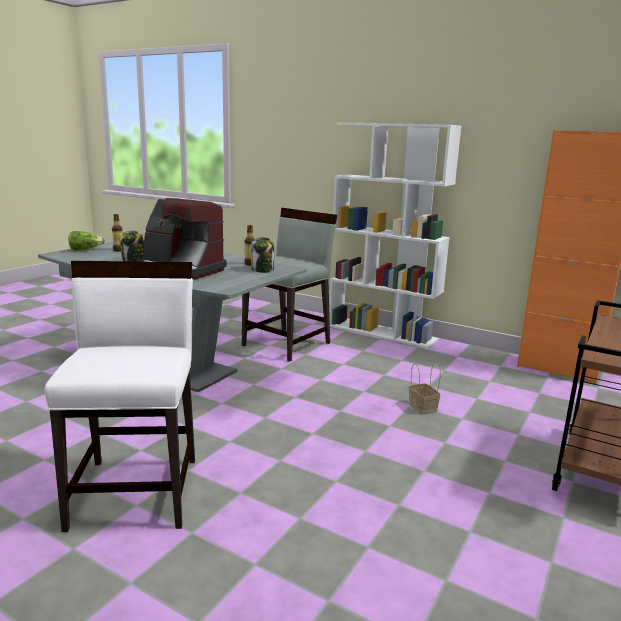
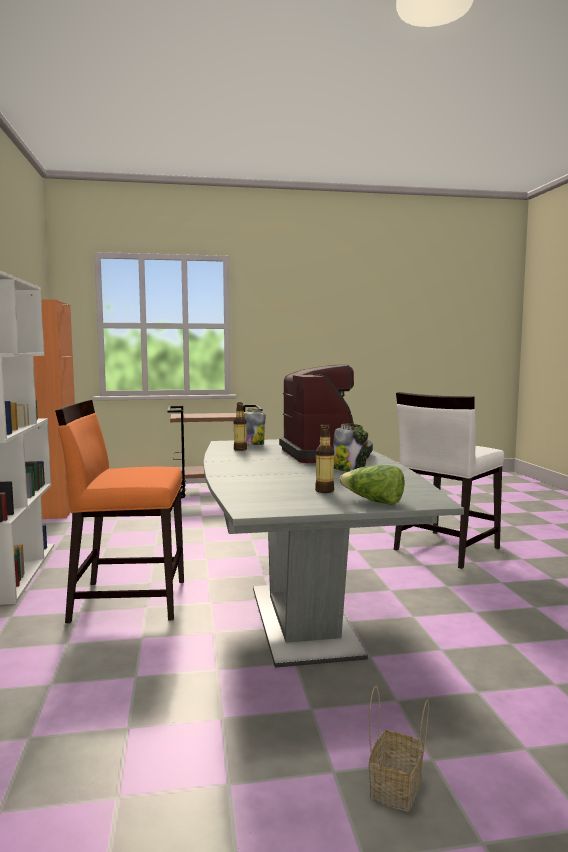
camera: 130 degrees left, 10 degrees down
(287, 344) = (128, 600): grey chair -> orange chair
(421, 407) = (202, 525): basket -> basket (396, 789)

